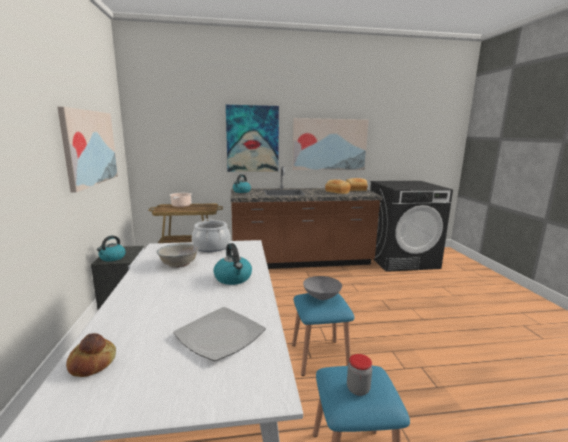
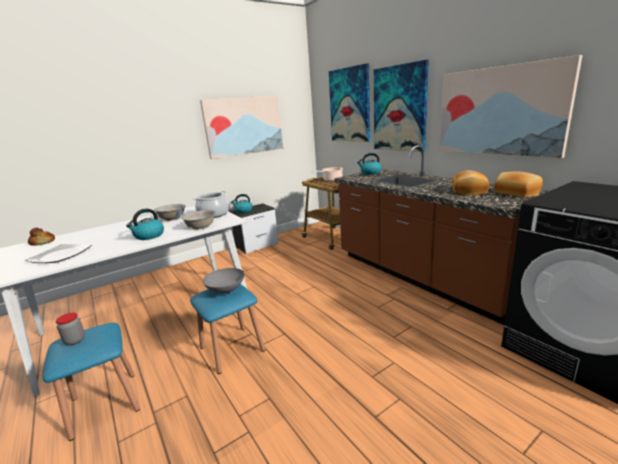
camera: 65 degrees right, 5 degrees up
(191, 132) = (350, 105): none -> picture
(247, 255) = (201, 226): none -> white bowl

